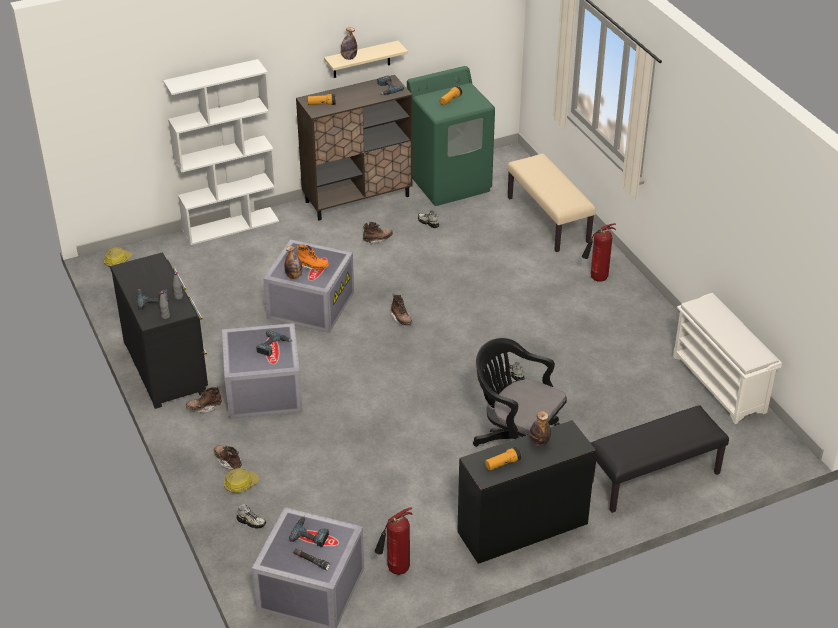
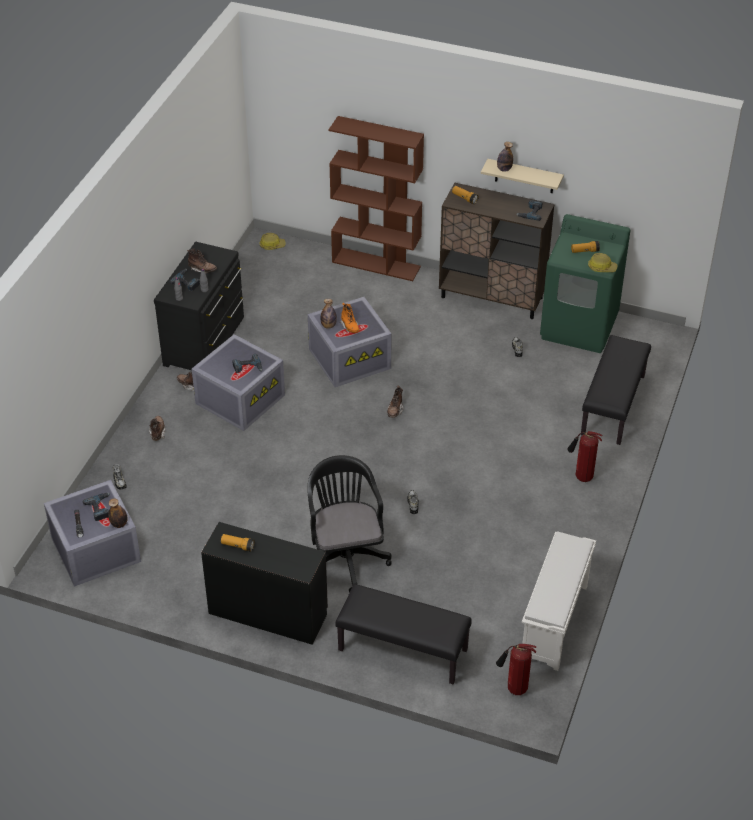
camera: 45 degrees right, 5 degrees up
(231, 226) = (376, 264): white bookcase -> brown bookcase
(241, 484) = (145, 452): hard hat -> hard hat (602, 267)
(377, 239) = (462, 339): brown boot -> brown boot (202, 269)
(396, 570) = (156, 578): fire extinguisher -> fire extinguisher (514, 689)
(539, 442) = (281, 550): bottle -> bottle (119, 524)
(549, 220) = (613, 406): beige bench -> black bench

